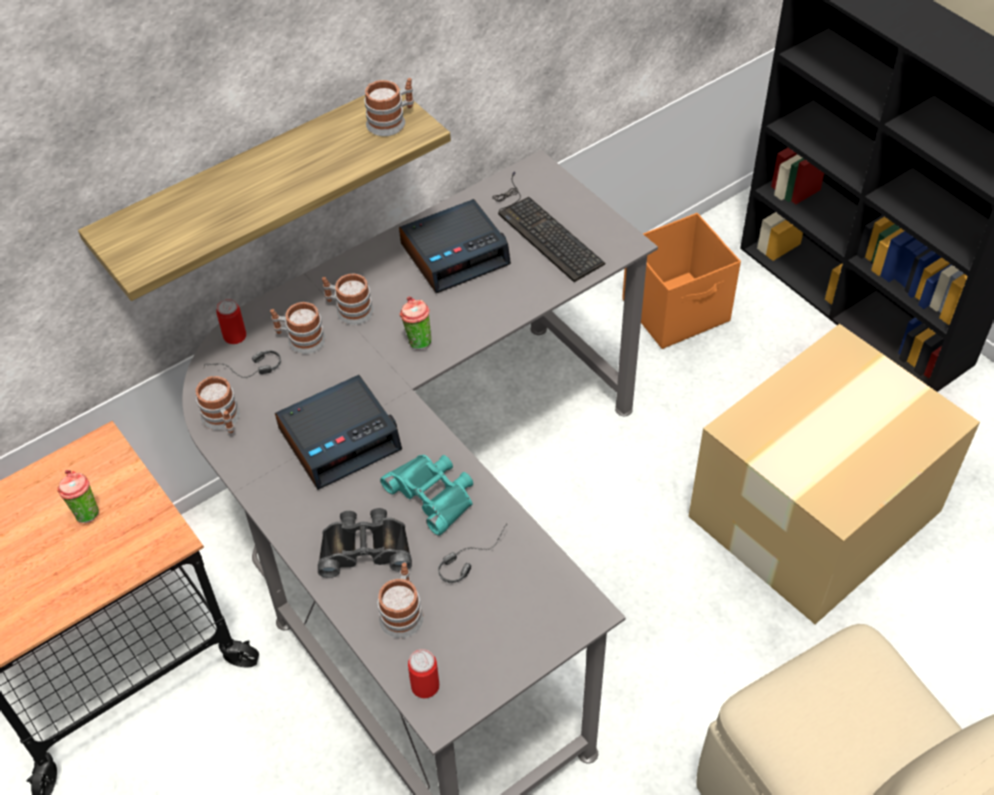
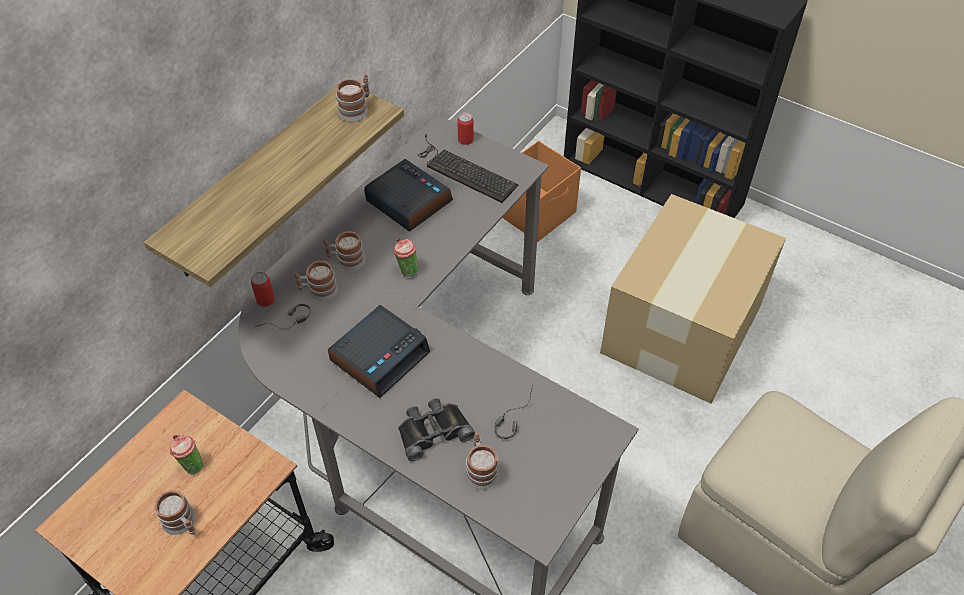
camera: 20 degrees left, 0 degrees up
(223, 420) = (283, 365): mug -> mug (182, 523)
(425, 686) = (520, 518): can -> can (465, 140)
(433, 494) = (466, 378): turquoise binoculars -> none
(455, 254) = (408, 201): alarm clock -> alarm clock turned 90 degrees counterclockwise

